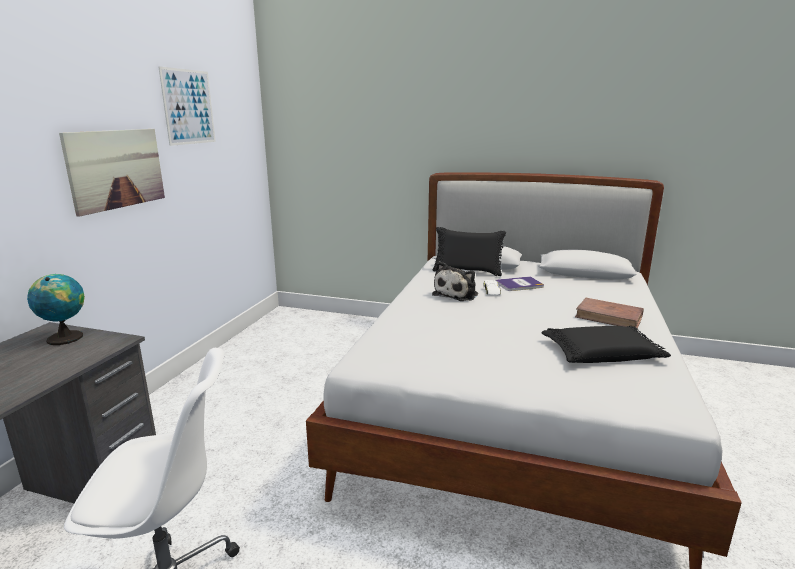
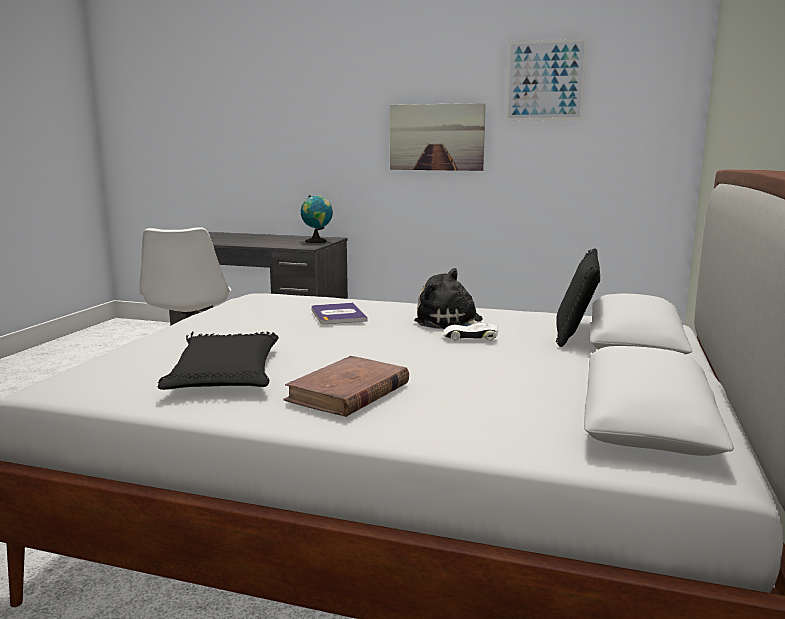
camera: 90 degrees right, 5 degrees down
(519, 284) = (517, 356): book -> book (338, 315)

